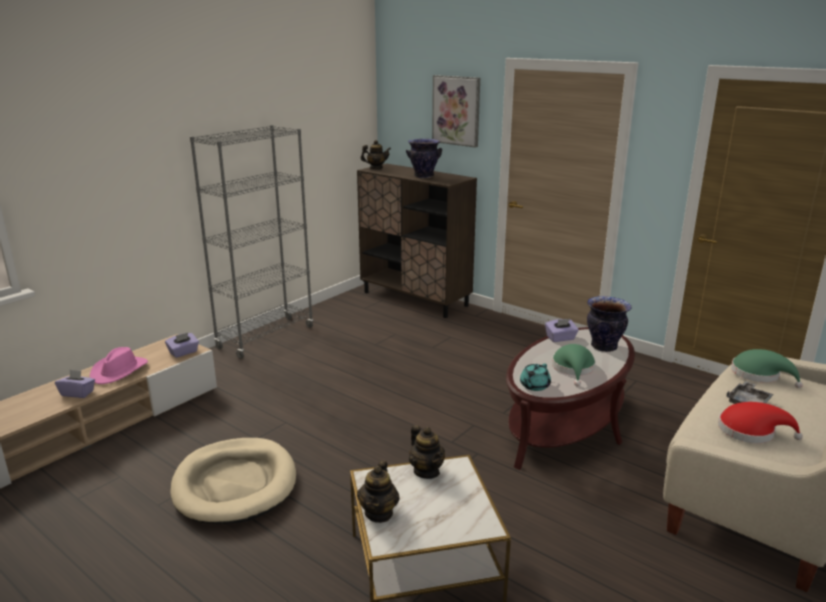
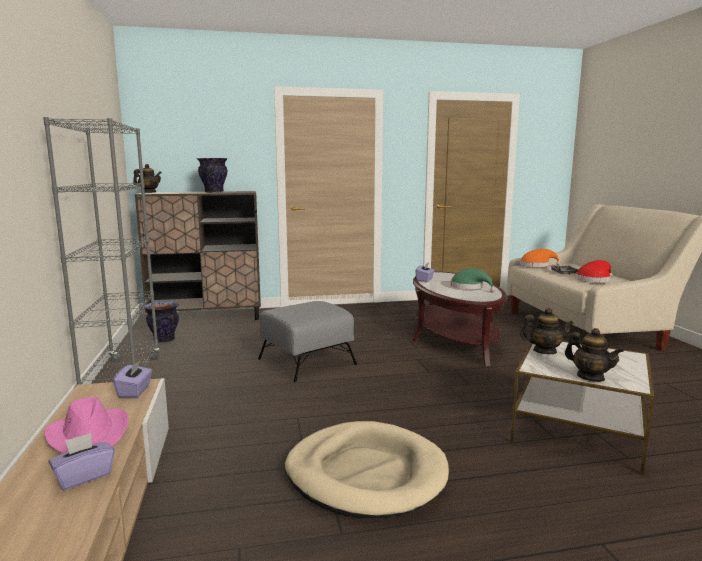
camera: 50 degrees left, 10 degrees down
(389, 379) = (307, 361): none -> grey ottoman
(456, 110) = (226, 133): picture -> none
(534, 386) = (478, 298): turquoise teapot -> none
(604, 347) = (452, 277): vase -> vase (164, 340)
(759, 374) = (537, 265): green hat -> orange hat

